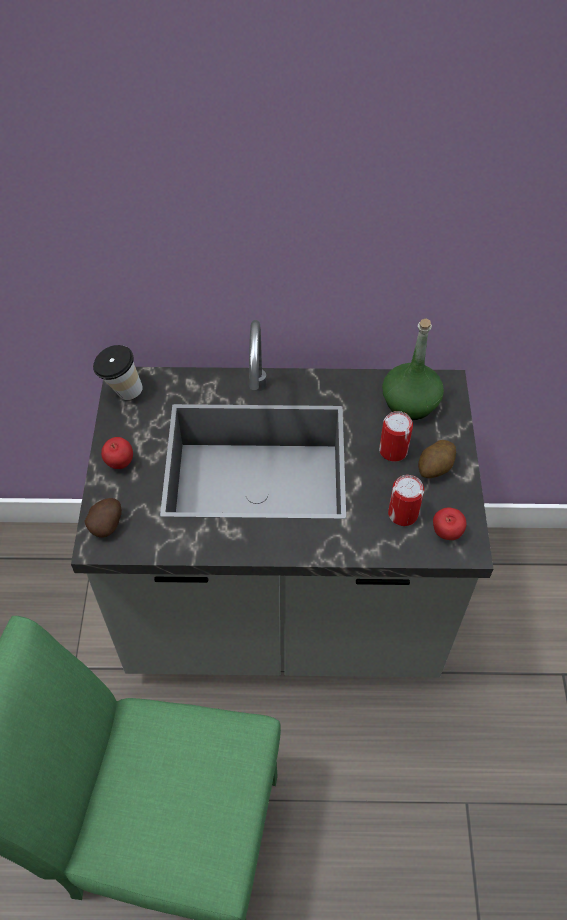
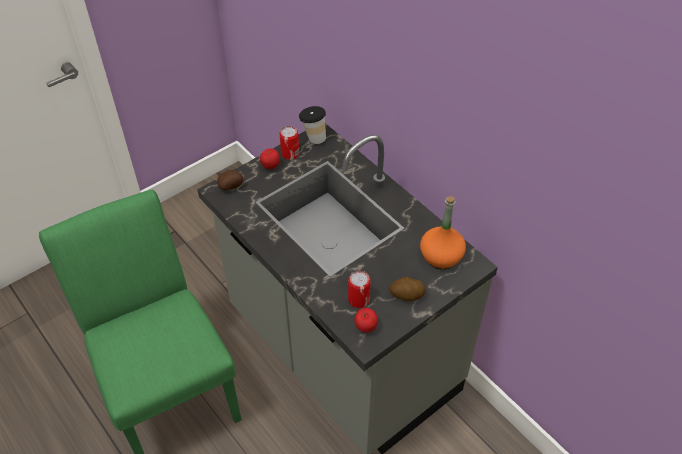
camera: 50 degrees right, 5 degrees down
(393, 450) = (398, 269): can -> can (290, 154)
(410, 403) = (441, 256): green bottle -> orange bottle

